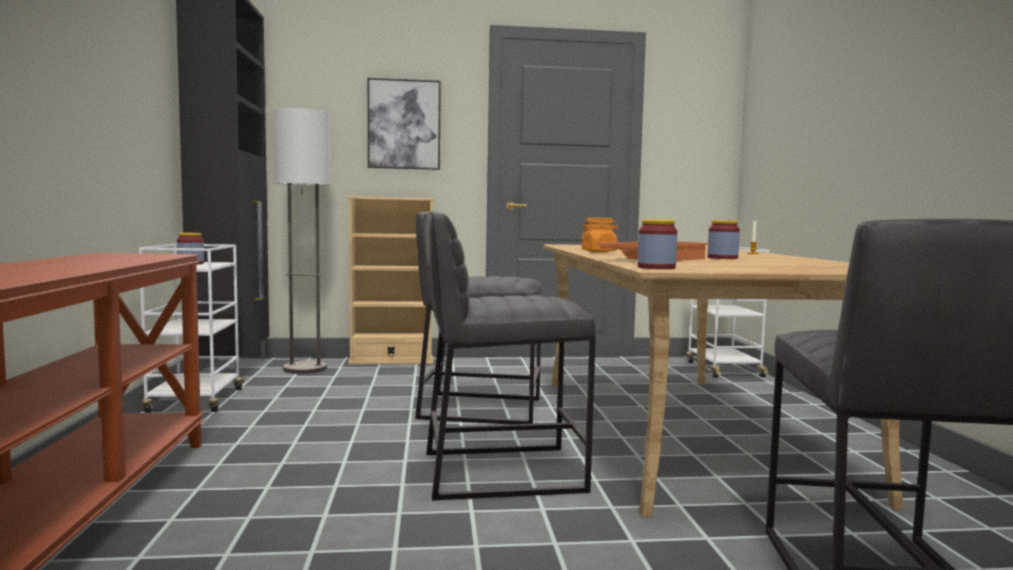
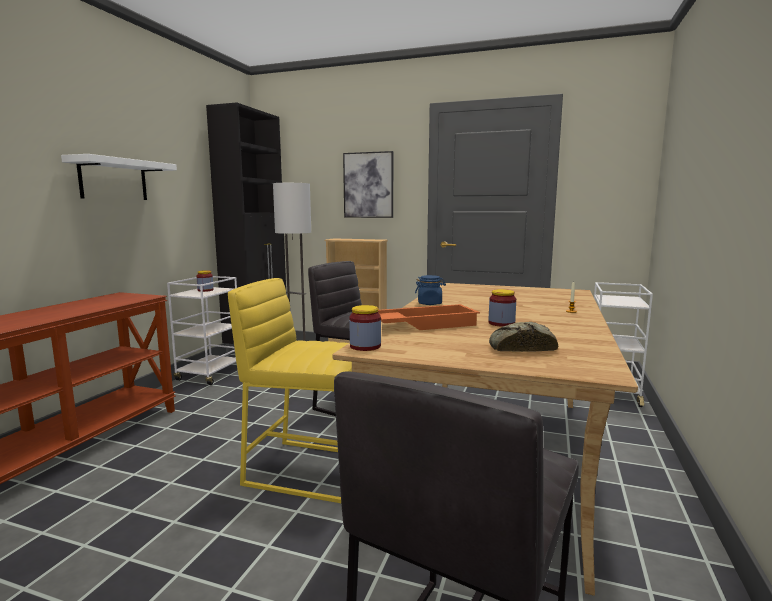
camera: 25 degrees right, 5 degrees up
(85, 66) = (113, 180): none -> white shelf
(500, 471) = (311, 469): grey stool -> yellow stool
(599, 252) = (430, 303): orange jar -> blue jar
(795, 265) = (520, 347): none -> bread

